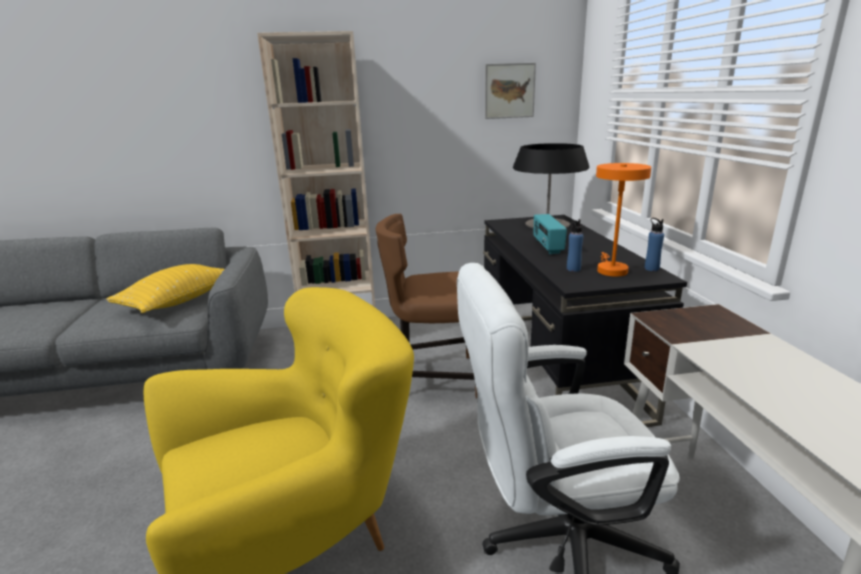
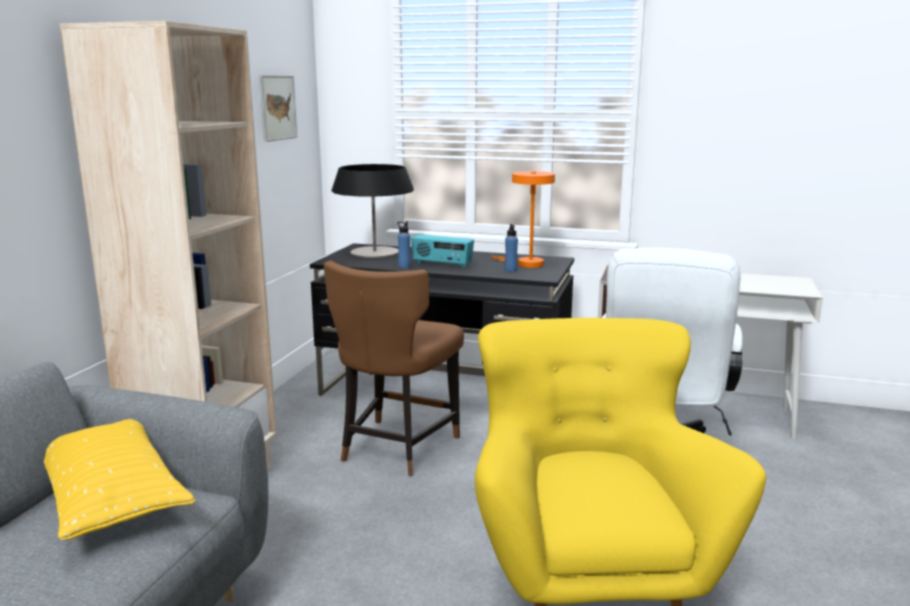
camera: 65 degrees left, 5 degrees down
(651, 268) = (539, 257): blue bottle -> blue bottle (404, 266)

